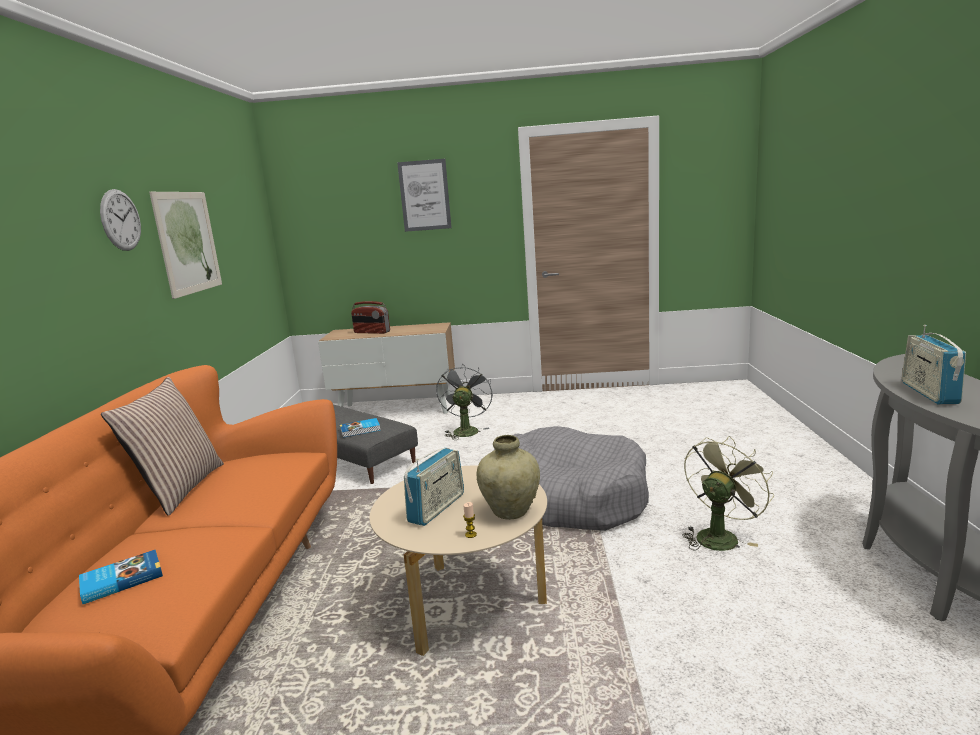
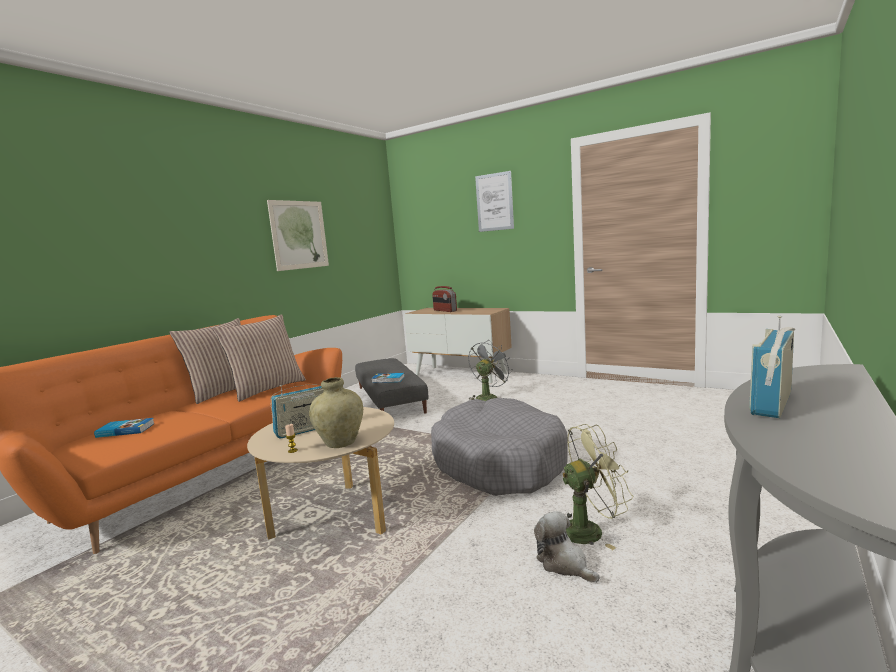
camera: 30 degrees right, 5 degrees down
(121, 220) = (237, 217): wall clock -> none
(253, 472) = (266, 389): none -> pillow
(736, 570) = (564, 564): none -> plush toy

